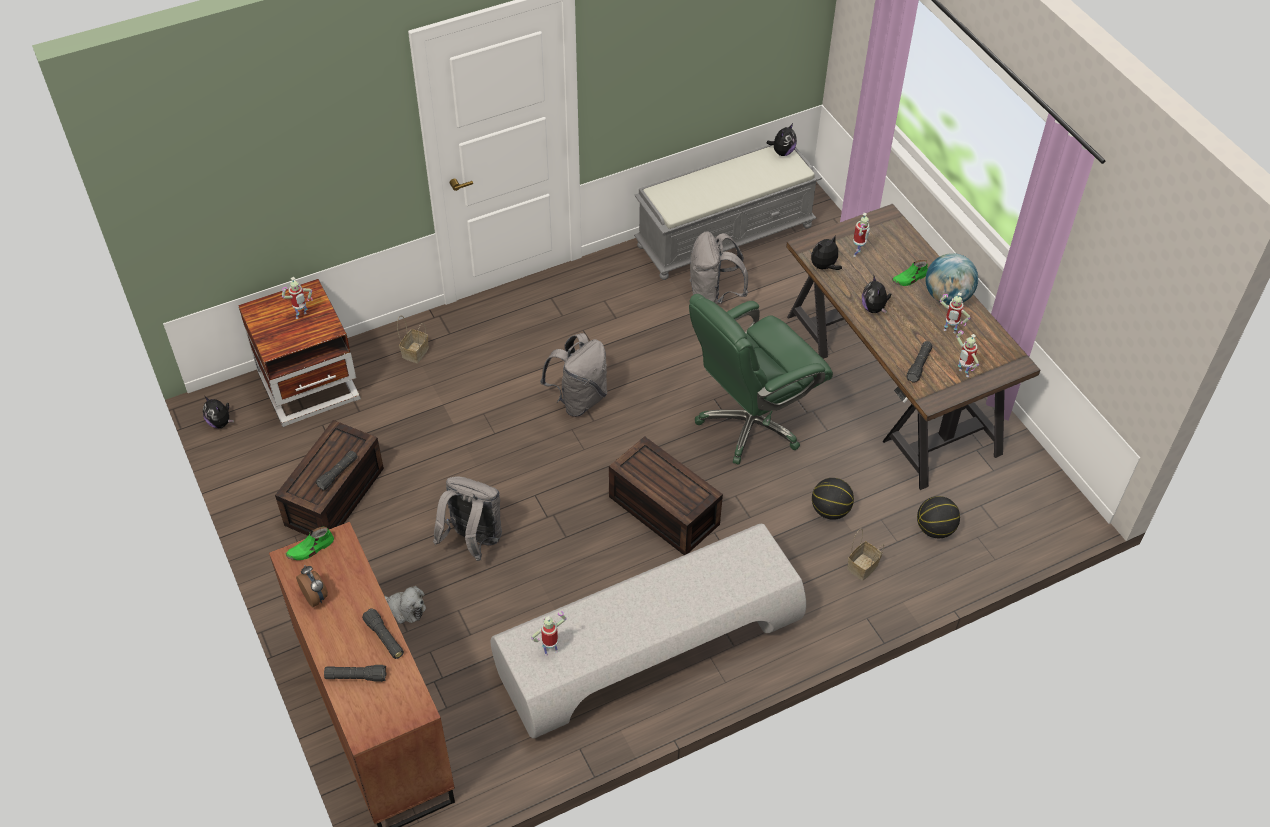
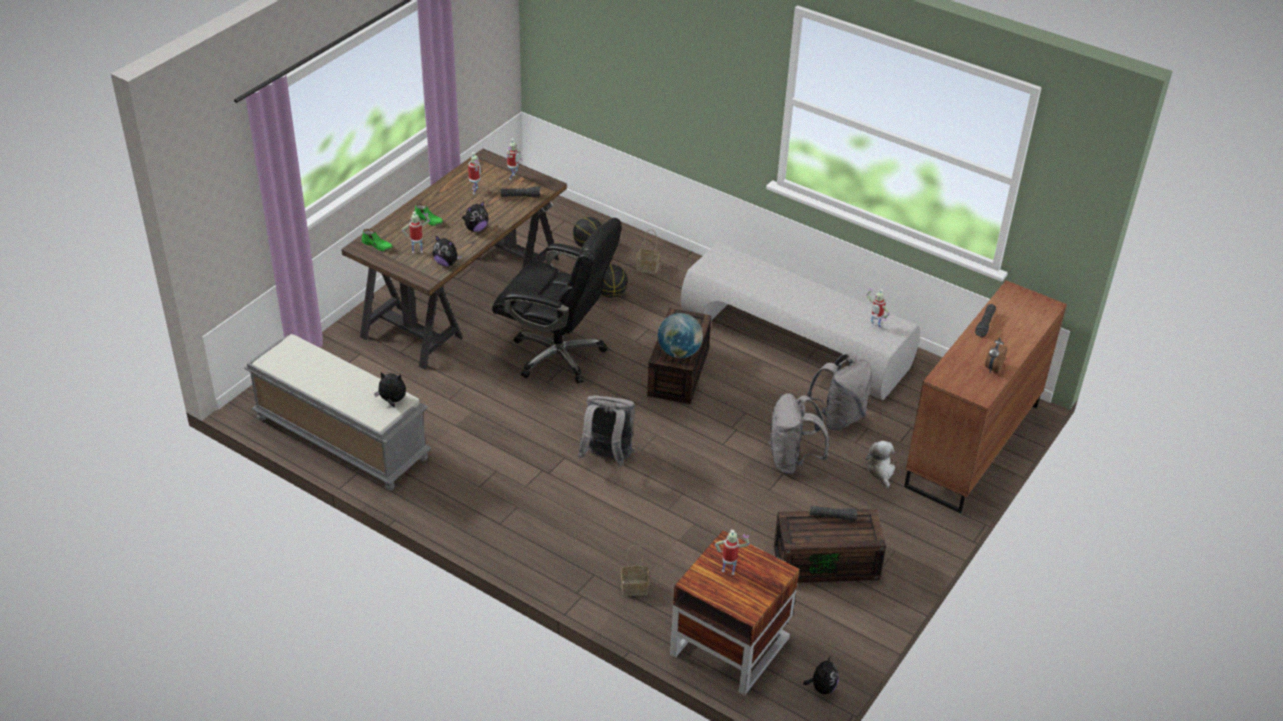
camera: 120 degrees left, 10 degrees down
(311, 549) = (963, 388): green shoe -> green shoe (378, 245)
(356, 677) = (1022, 324): black flashlight -> none
(714, 297) = (429, 419): grey backpack -> grey backpack (838, 417)
(752, 421) = (556, 354): green office chair -> black office chair
(782, 152) = (271, 360): plush toy -> plush toy (392, 401)
(947, 297) = (437, 199): globe -> globe (679, 352)

